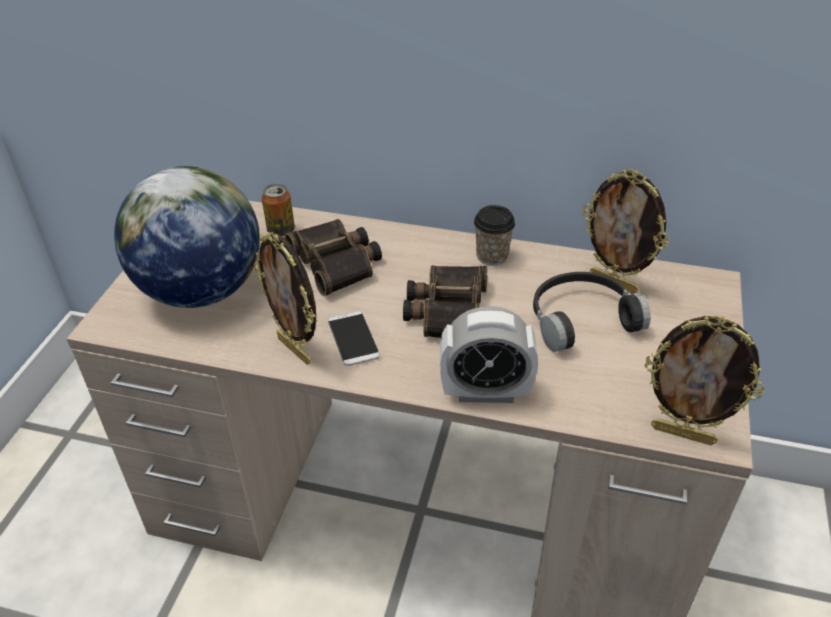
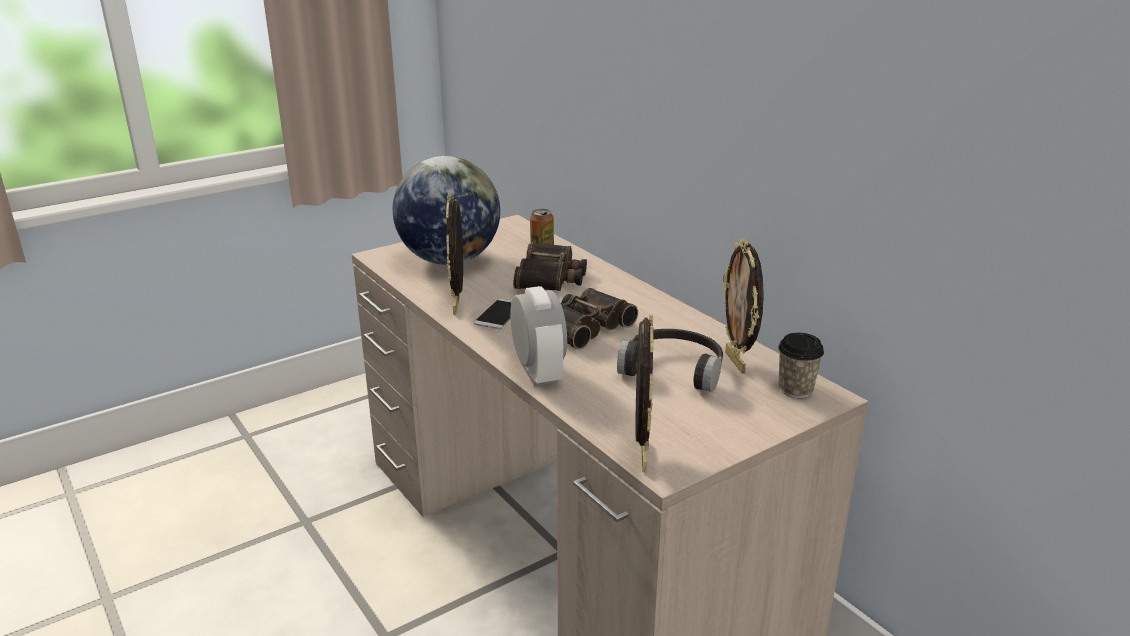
camera: 40 degrees right, 15 degrees down
(485, 392) = (538, 373): alarm clock -> alarm clock turned 150 degrees counterclockwise
(492, 256) = (664, 313): cup -> cup (795, 389)
(683, 434) = (641, 455): picture frame -> picture frame turned 150 degrees counterclockwise

